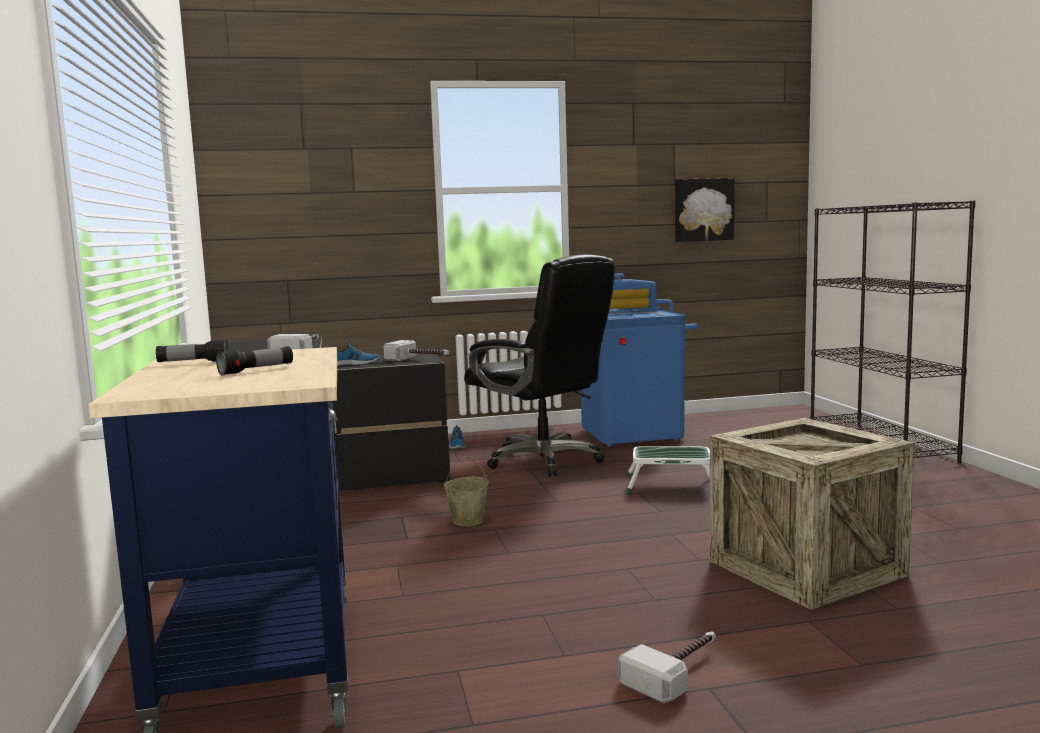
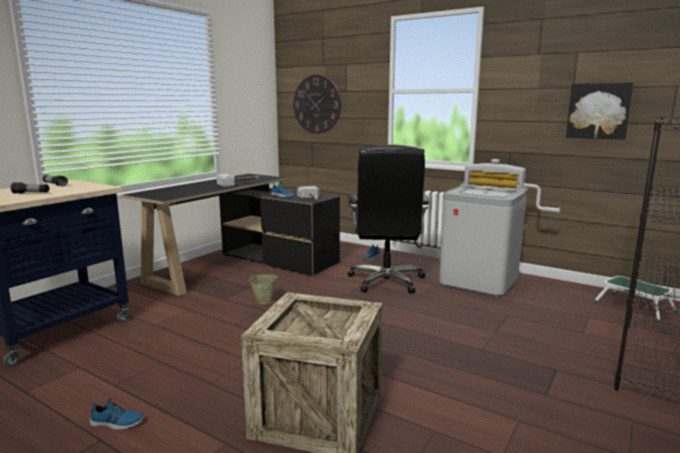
camera: 45 degrees right, 5 degrees up
(297, 215) = (317, 104): none -> wall clock
(633, 434) = (481, 282): blue washing machine -> grey washing machine
(671, 485) = (406, 324): green step ladder -> green step ladder (634, 307)
(678, 671) = (117, 423): hammer -> shoe

